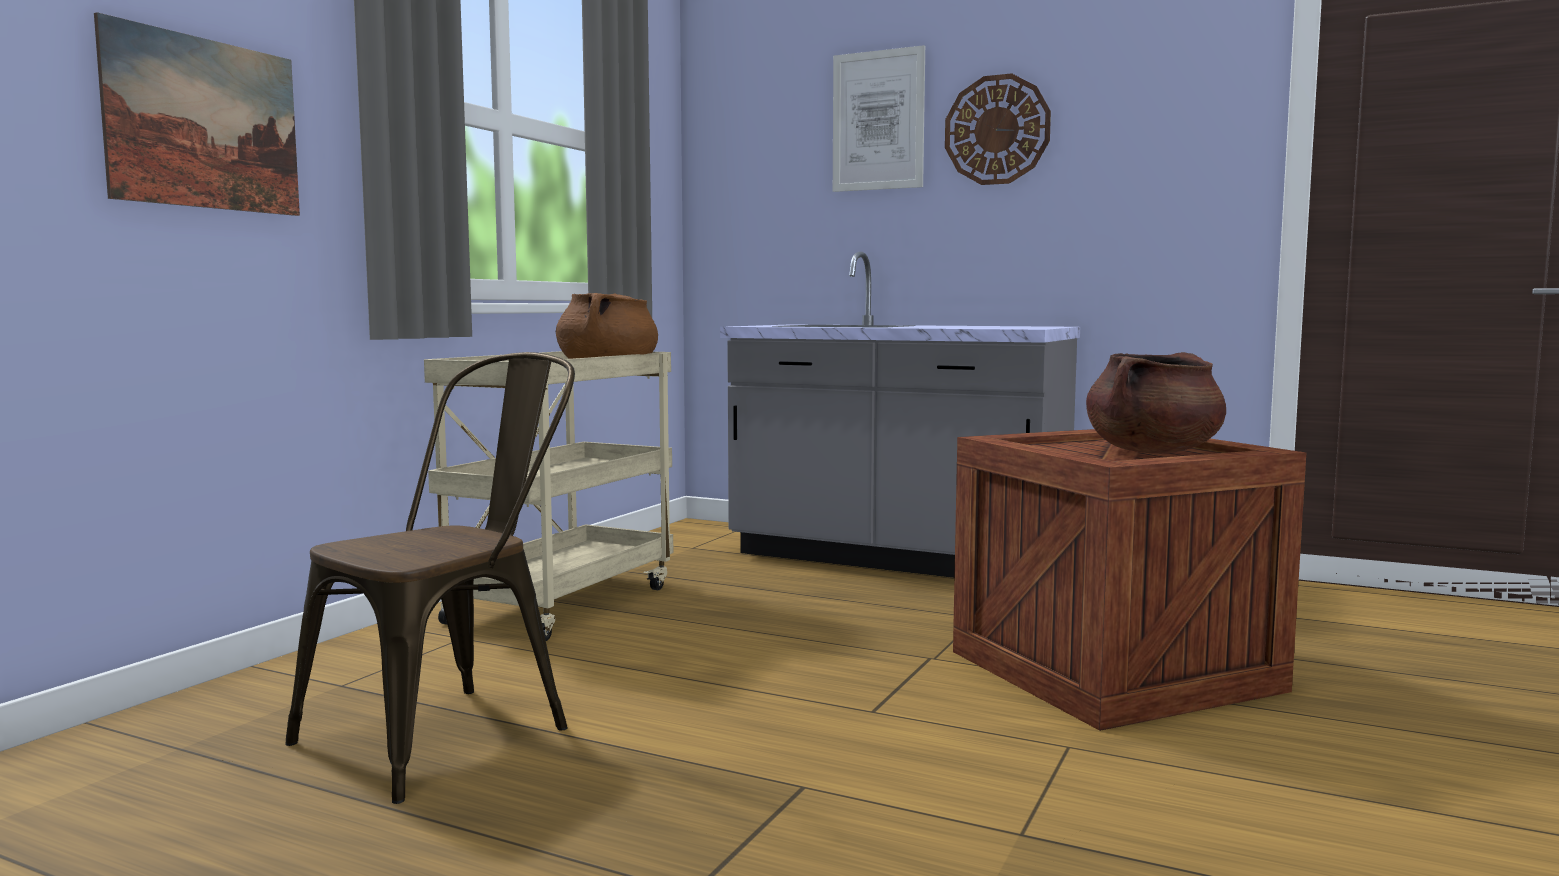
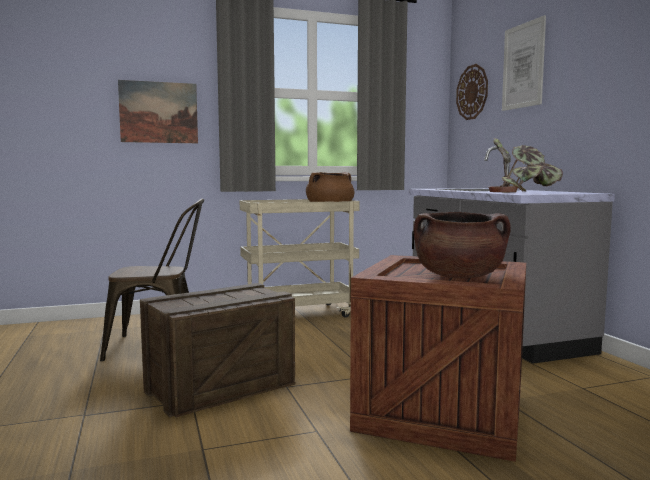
camera: 45 degrees right, 0 degrees up
(784, 751) = (219, 387): none -> crate
(974, 327) = (522, 192): none -> potted plant
(997, 130) = (578, 62): wall clock -> wall clock (472, 92)

